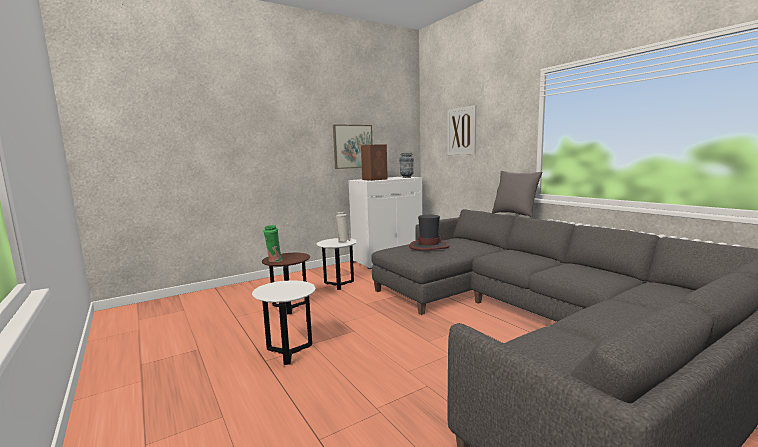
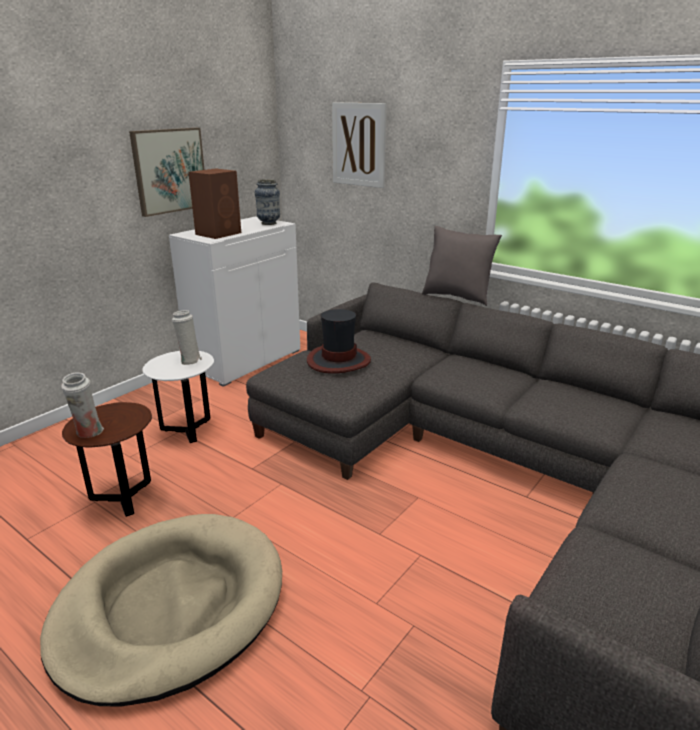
camera: 20 degrees left, 15 degrees up
(274, 260) = (88, 433): green vase -> white vase
(289, 353) = (170, 607): white side table -> beige dog bed

